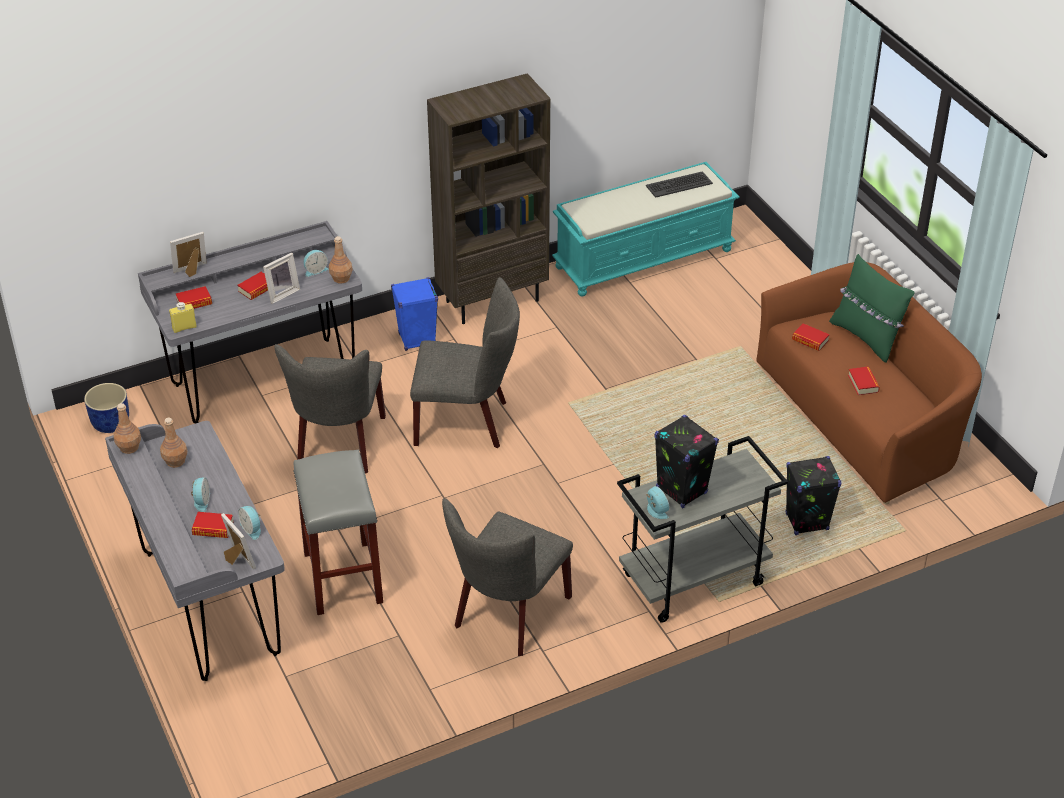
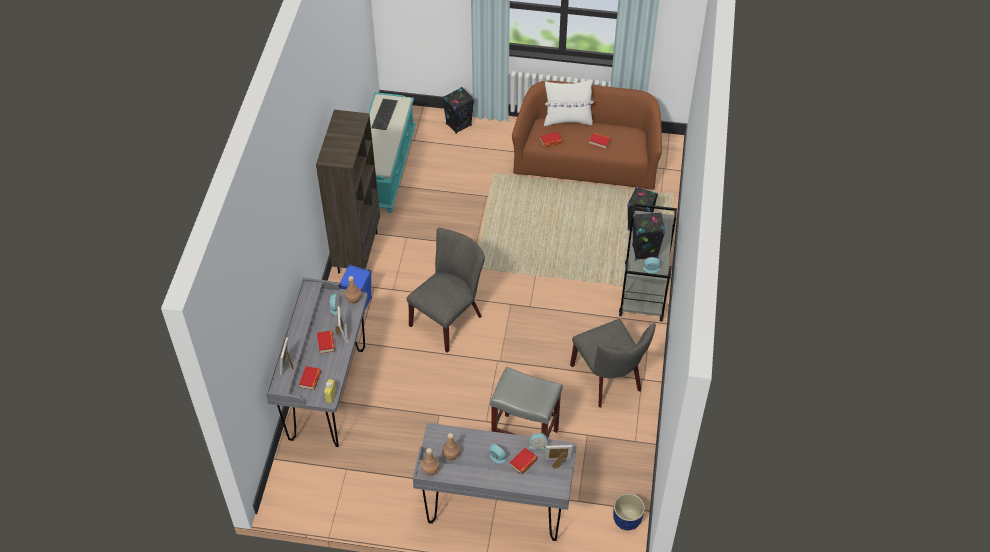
camera: 55 degrees left, 10 degrees up
(111, 423) = (297, 490): blue planter -> blue planter (627, 519)
(339, 446) = (418, 387): grey chair -> none
(785, 280) = (459, 125): none -> black speaker
(866, 337) = (567, 120): green pillow -> white pillow

